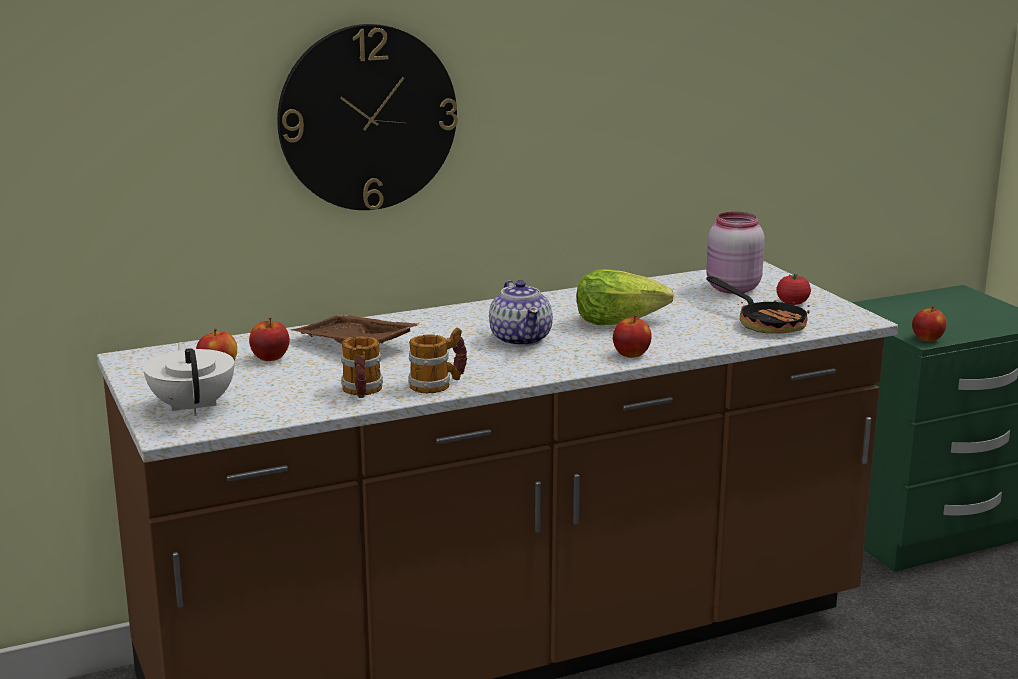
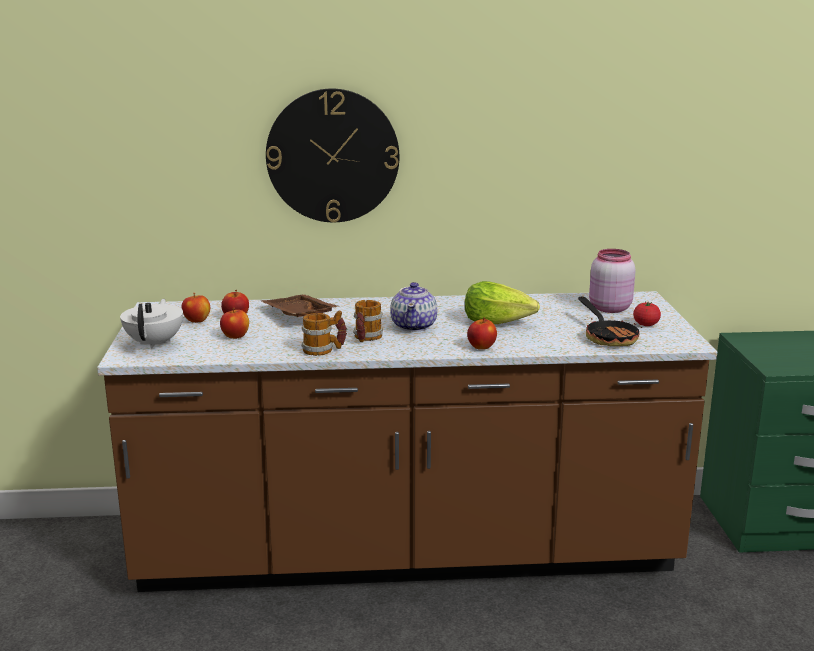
camera: 20 degrees right, 0 degrees up
(362, 392) = (269, 348): mug -> mug (366, 338)
(927, 339) = (777, 368): apple -> apple (235, 336)

